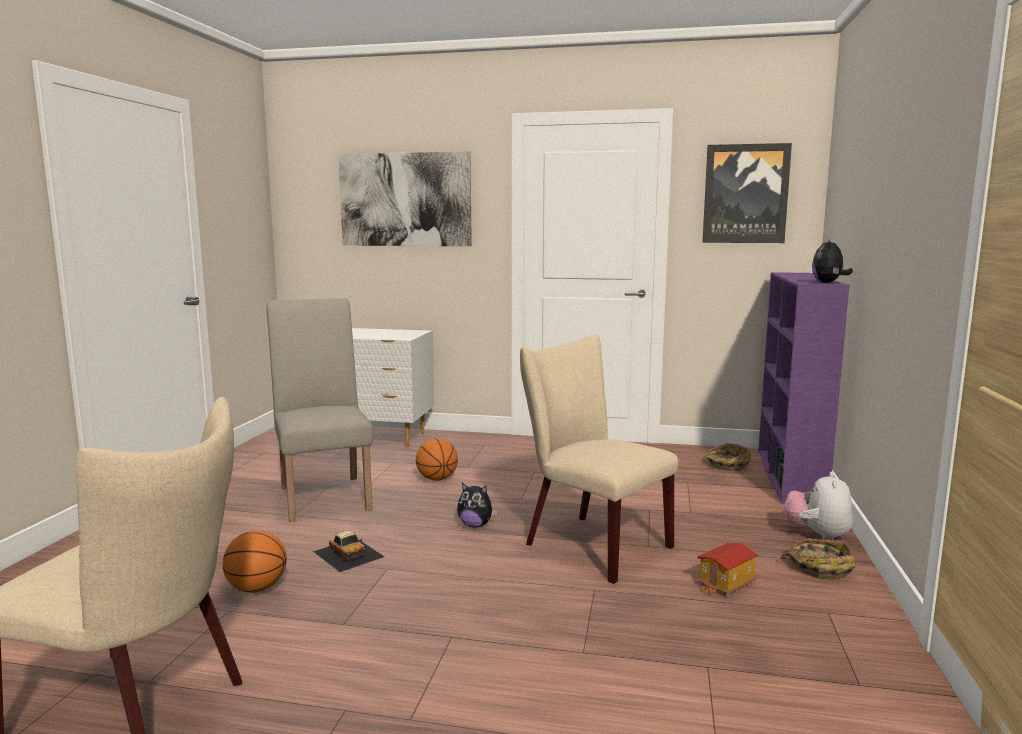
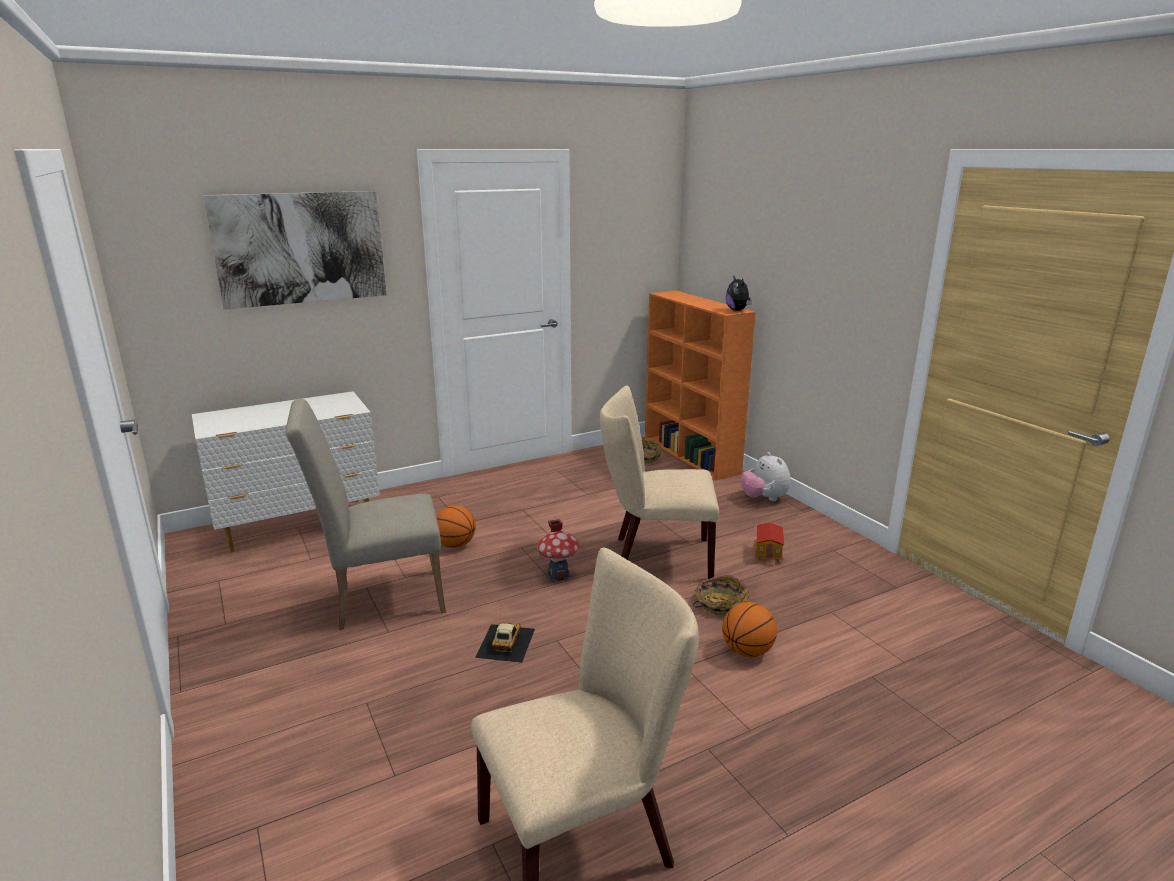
camera: 40 degrees left, 10 degrees up
(257, 588) = (487, 707): basketball -> basketball (747, 651)
(325, 494) = (380, 599): beige chair -> beige chair turned 45 degrees counterclockwise
(348, 553) = (505, 643): toy car -> toy car turned 90 degrees counterclockwise
(475, 525) = (558, 575): plush toy -> toy house
(745, 194) = (627, 227): picture -> none
(790, 476) = (691, 455): purple bookcase -> orange bookcase
(819, 567) = (793, 521): basket -> basket (719, 603)

